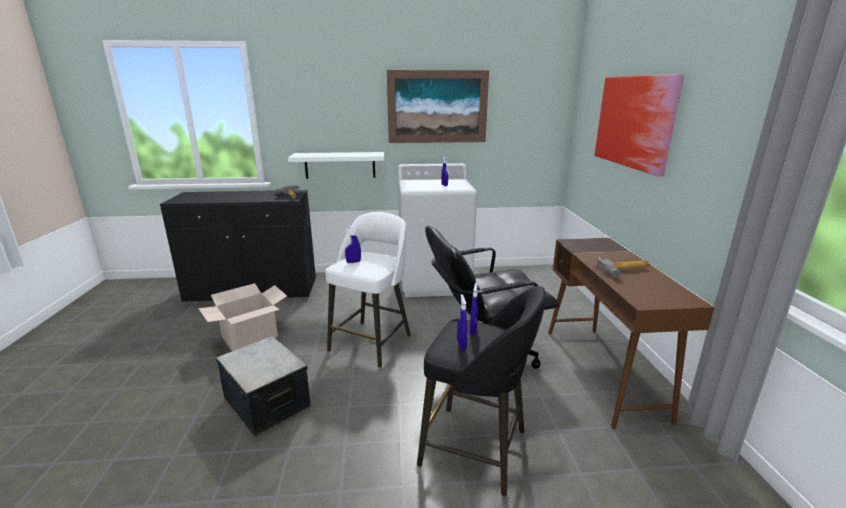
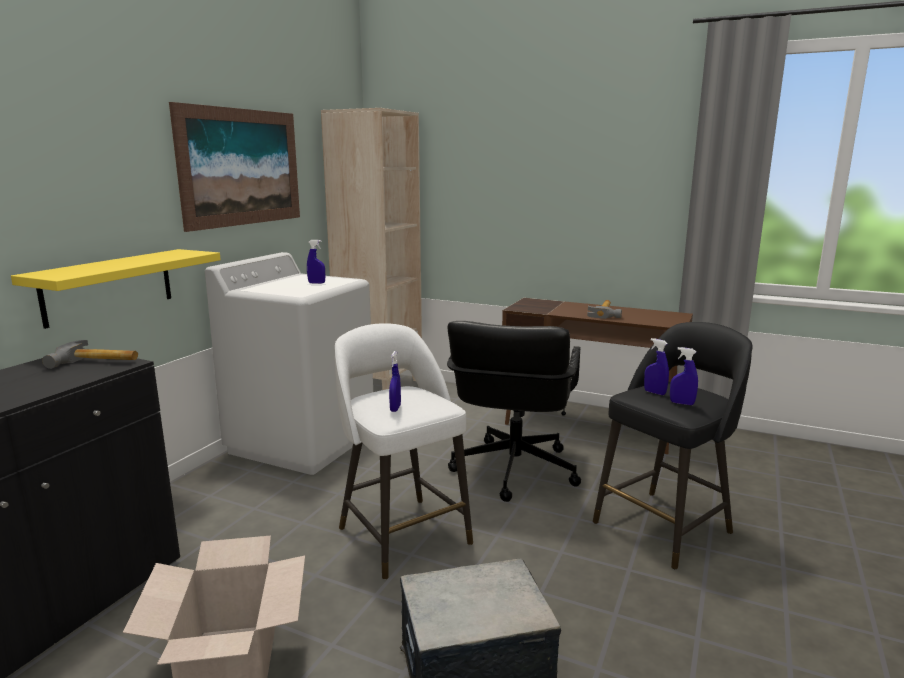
camera: 60 degrees left, 5 degrees down
(340, 165) = (109, 286): white shelf -> yellow shelf
(535, 274) = (380, 385): none -> beige bookcase
(634, 122) = (501, 175): picture -> none

